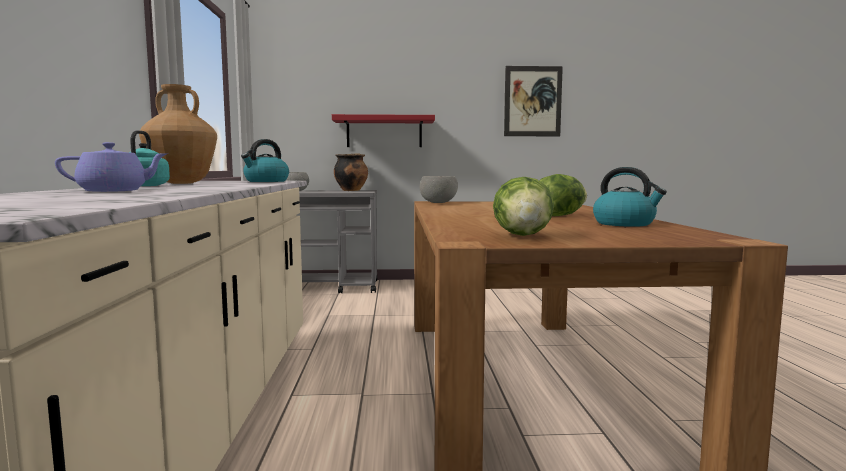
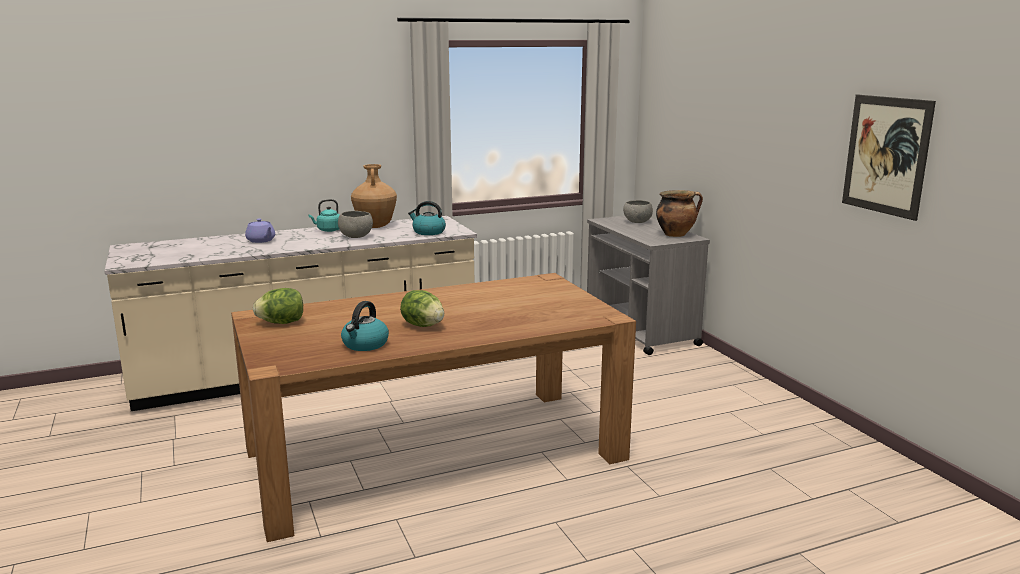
camera: 70 degrees right, 10 degrees up
(384, 132) = (727, 170): red shelf -> none
(438, 203) = (535, 281): grey bowl -> grey bowl (356, 237)

